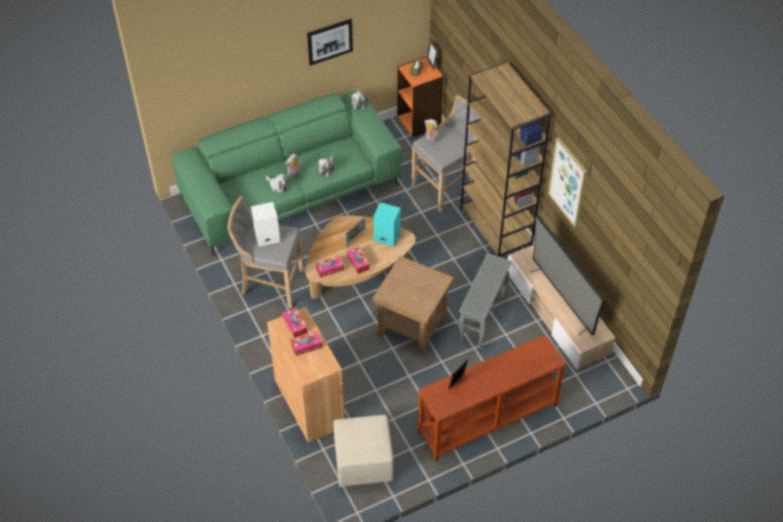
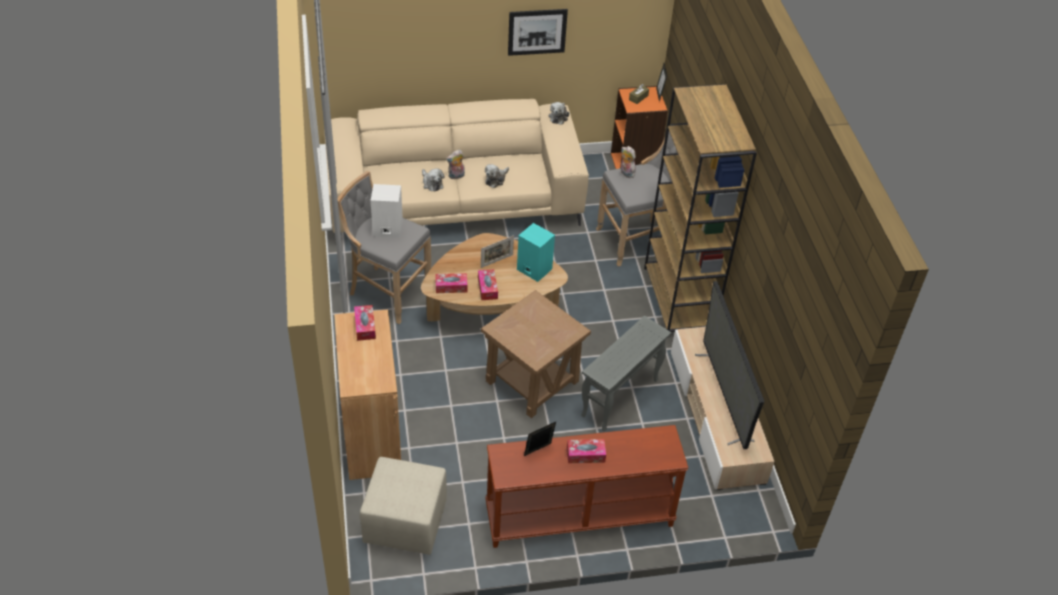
camera: 15 degrees right, 5 degrees down
(290, 191) = (454, 201): green sofa -> beige sofa
(306, 346) = (367, 353): tissue box -> tissue box (585, 455)
(568, 182) = (761, 245): picture -> none

